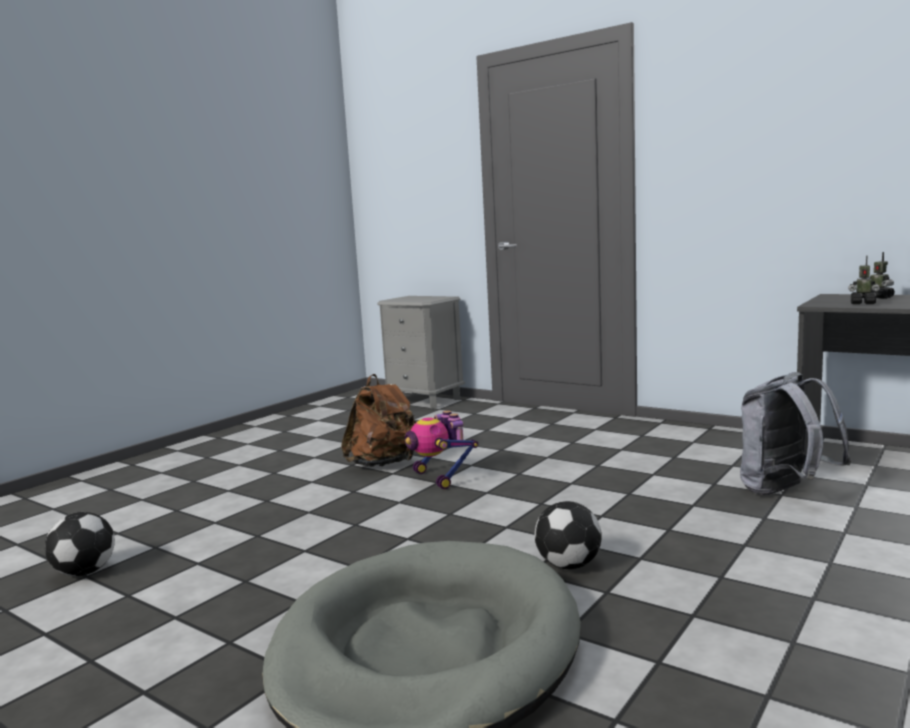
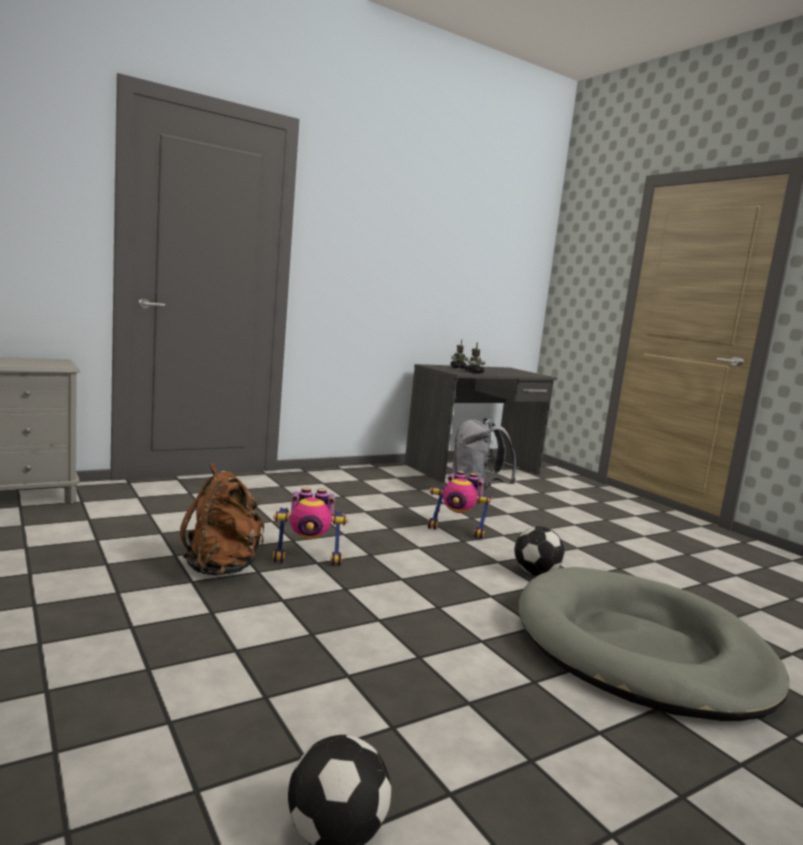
camera: 70 degrees left, 0 degrees up
(628, 507) = (457, 531): none -> toy robot

